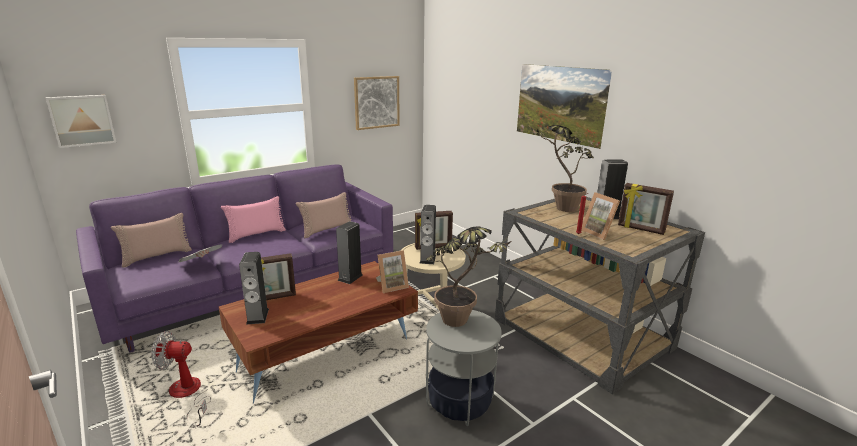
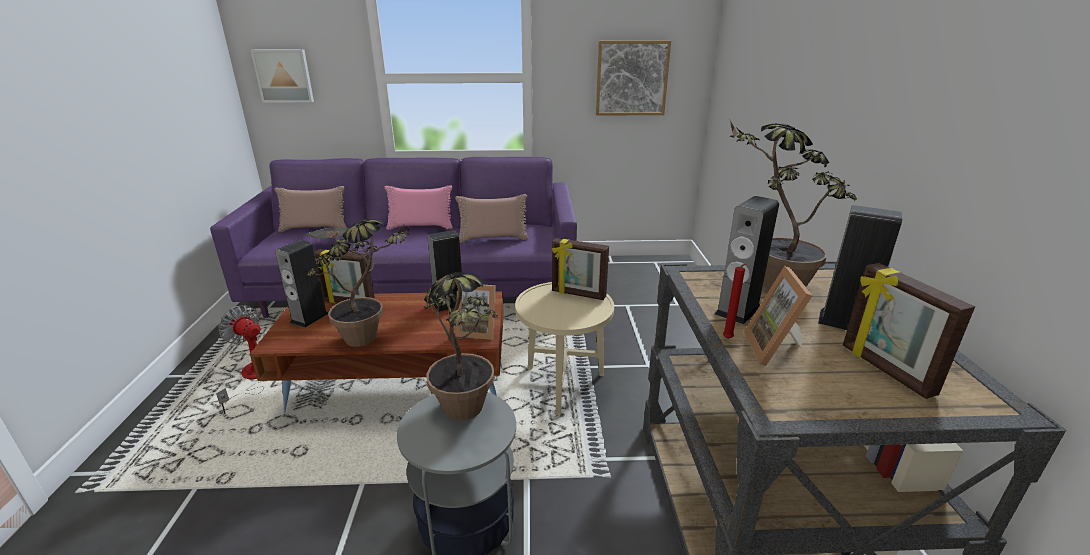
camera: 35 degrees right, 5 degrees up
(328, 313) = (371, 339): none -> potted plant
(427, 259) = (551, 308): speaker -> speaker (737, 310)
(557, 122) = (849, 124): picture -> none

